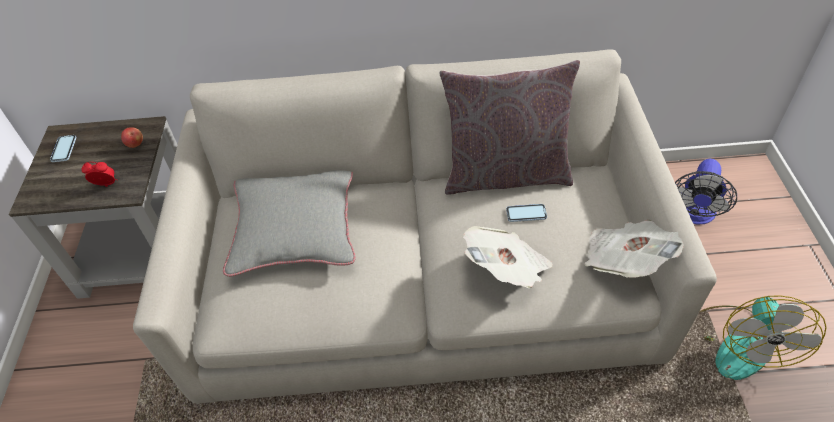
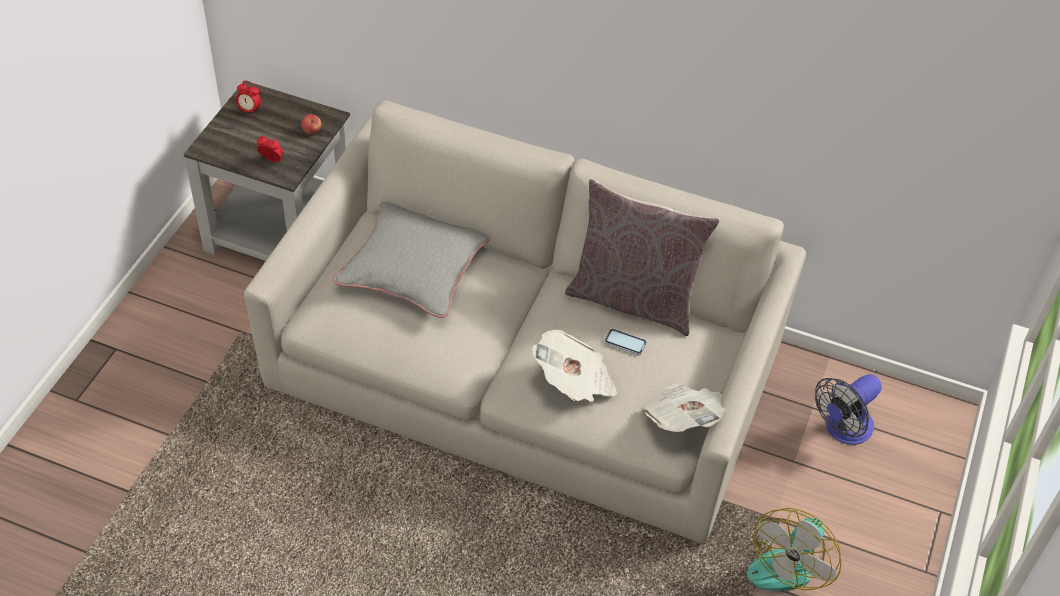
camera: 20 degrees right, 0 degrees up
(64, 149) = (249, 110): phone -> alarm clock

